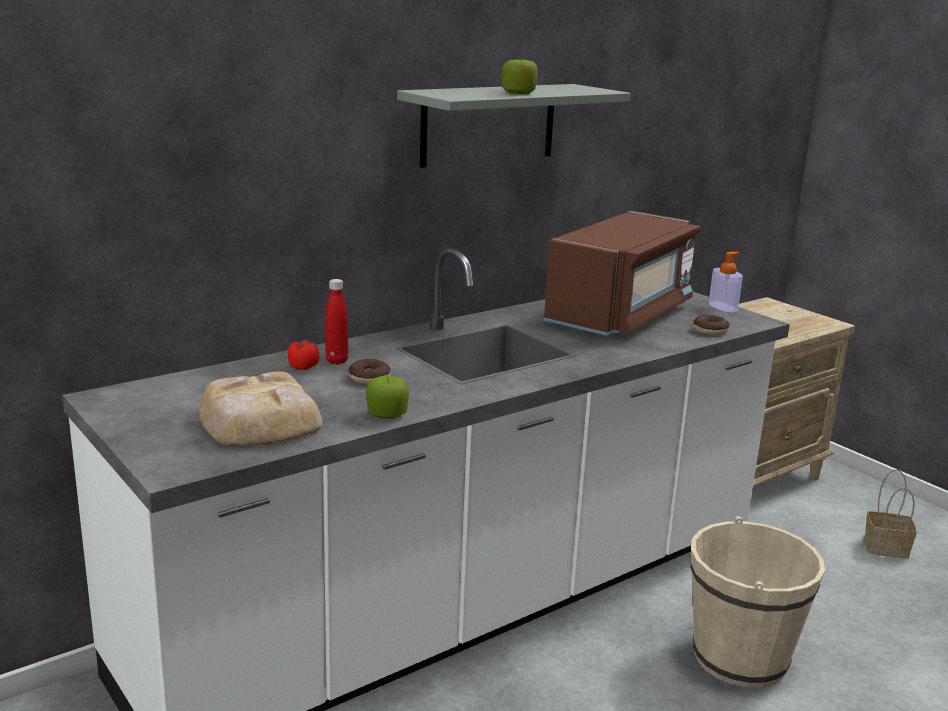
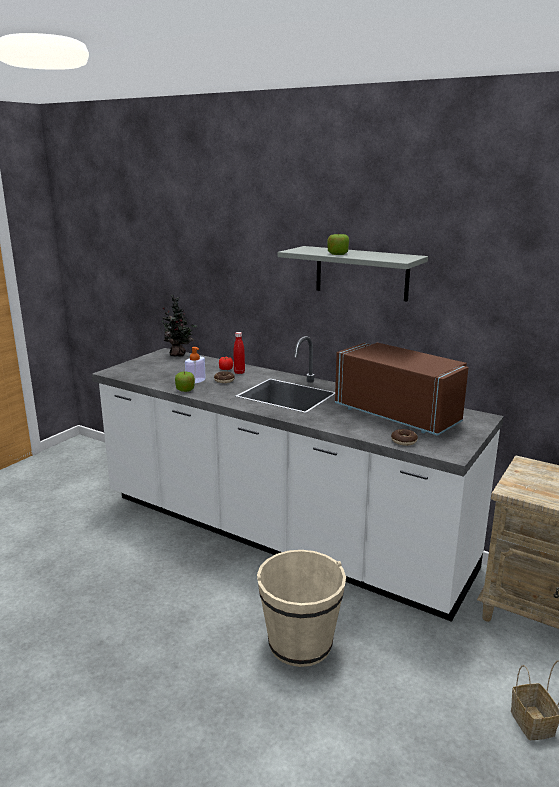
camera: 70 degrees right, 0 degrees up
(147, 389) = (179, 355): none -> potted plant
(259, 422) = (161, 374): bread -> none
(620, 314) = (398, 415): brown microwave -> brown microwave turned 150 degrees counterclockwise
(723, 307) = (467, 441): soap dispenser -> soap dispenser (195, 380)

